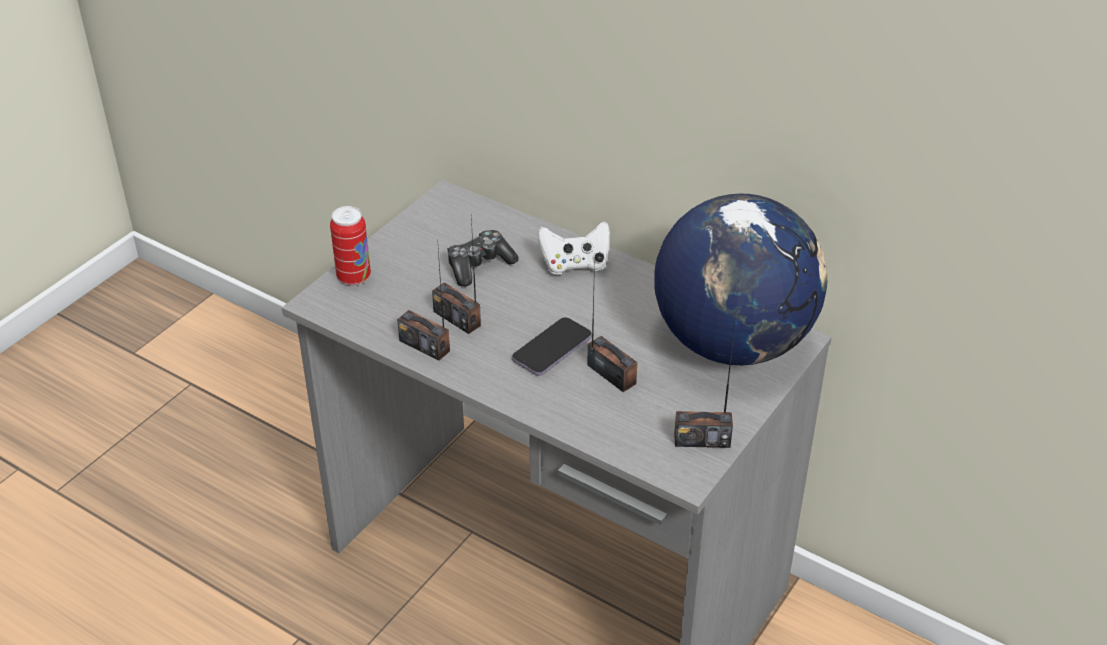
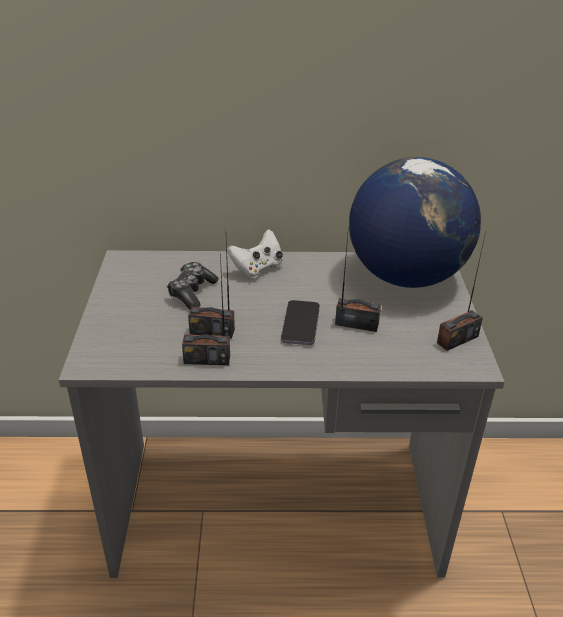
camera: 35 degrees left, 5 degrees down
(354, 277) = (101, 335): can -> none

